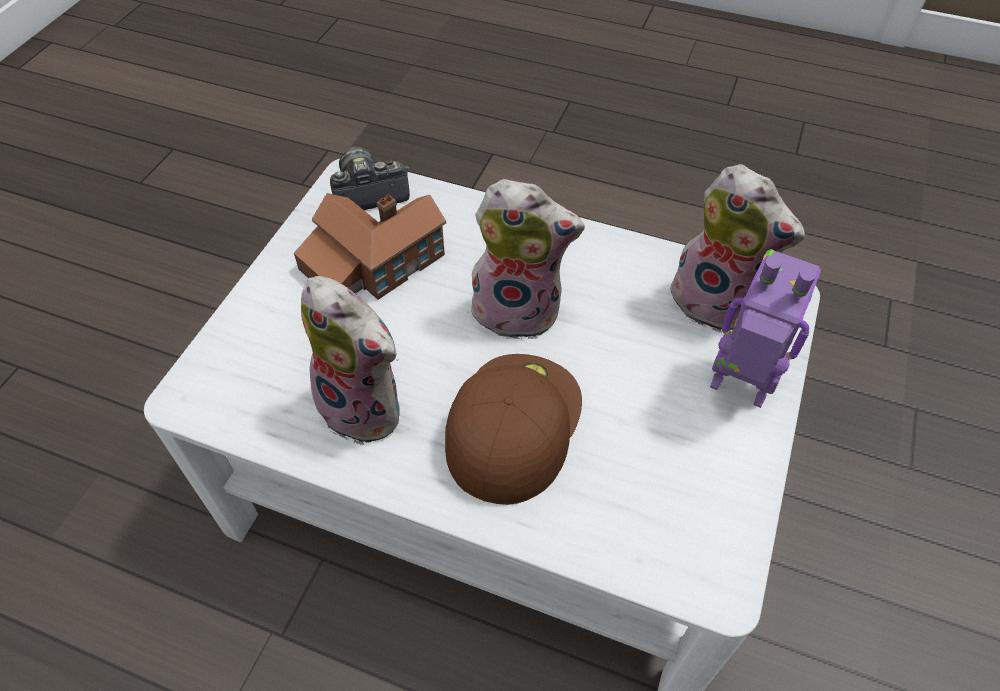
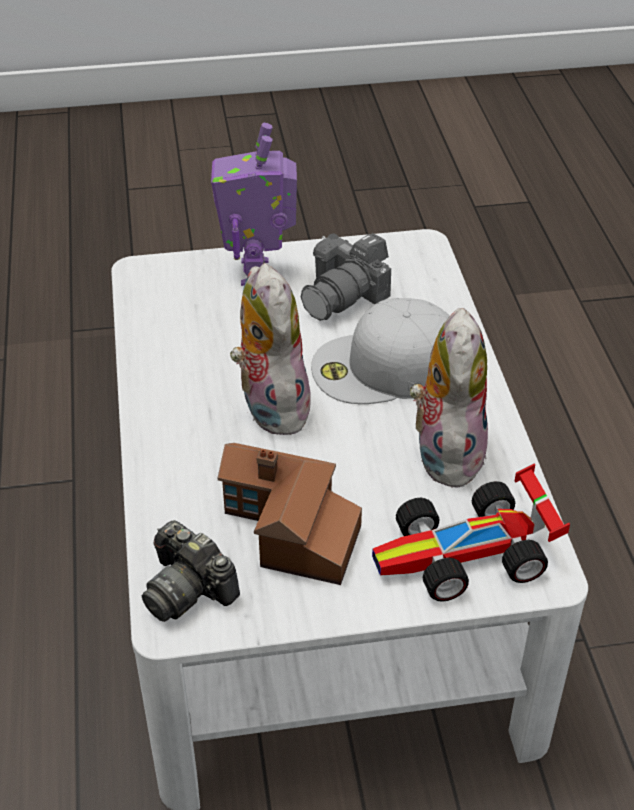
camera: 120 degrees left, 10 degrees down
(251, 357) = (467, 555): none -> toy car
(512, 423) = (386, 367): brown cap -> white cap
(654, 448) = (345, 295): none -> camera
(716, 301) = (175, 302): plush toy -> none

